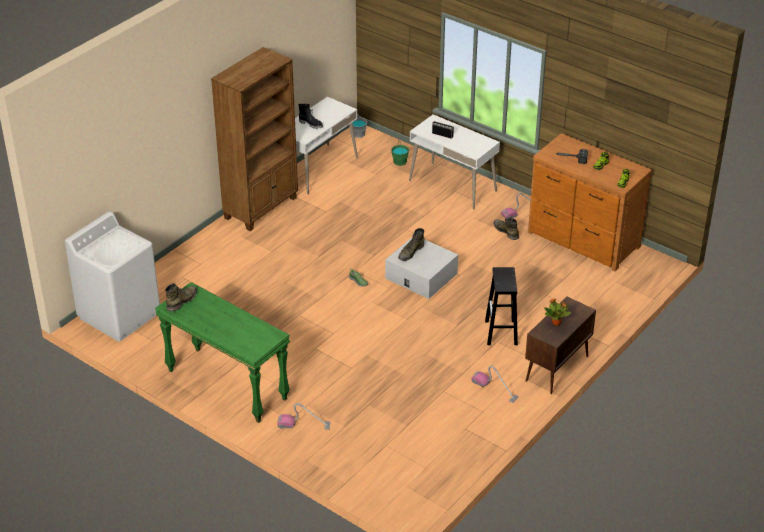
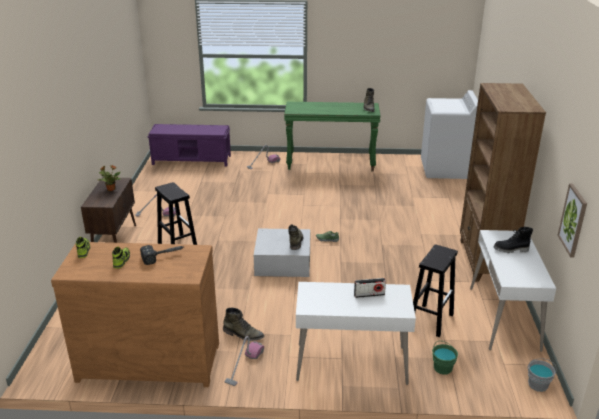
camera: 145 degrees right, 10 degrees down
(317, 54) = (573, 220): none -> picture
(367, 188) = (431, 319): none -> black stool
(384, 478) = (192, 160): none -> purple bench

